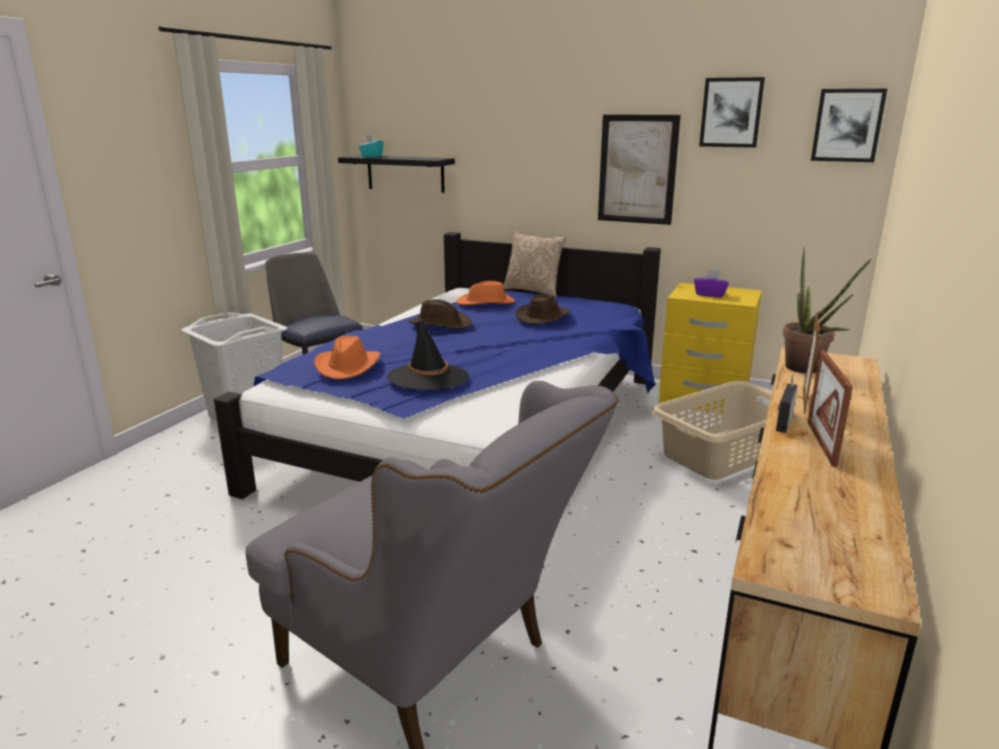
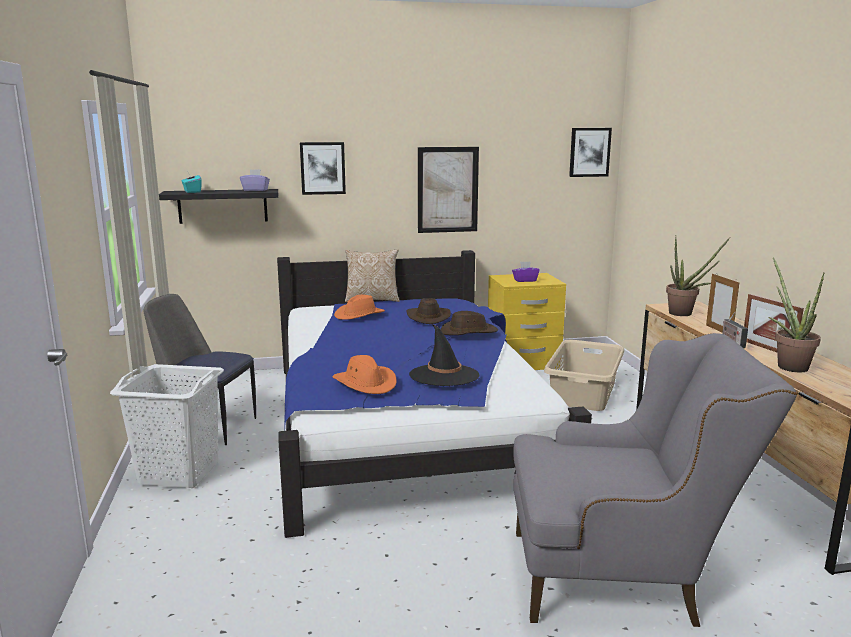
camera: 35 degrees left, 5 degrees down
(427, 158) = (255, 190): none -> purple tissue box
(440, 324) = (363, 337): brown hat -> brown hat (468, 332)
(731, 112) = (514, 144): picture -> picture (322, 168)
(794, 473) = (788, 365): none -> potted plant

